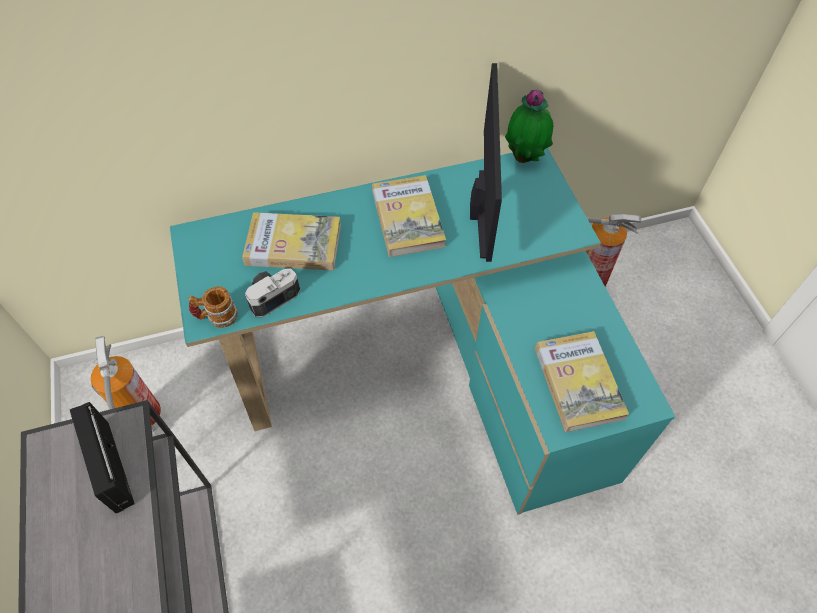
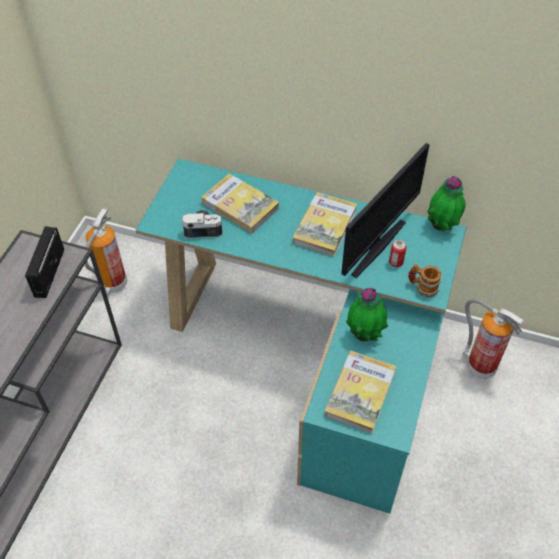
camera: 35 degrees right, 5 degrees down
(216, 317) = (163, 224): mug -> mug (422, 287)
(512, 219) = (396, 262): none -> can
(531, 316) = (365, 335): none -> potted plant

